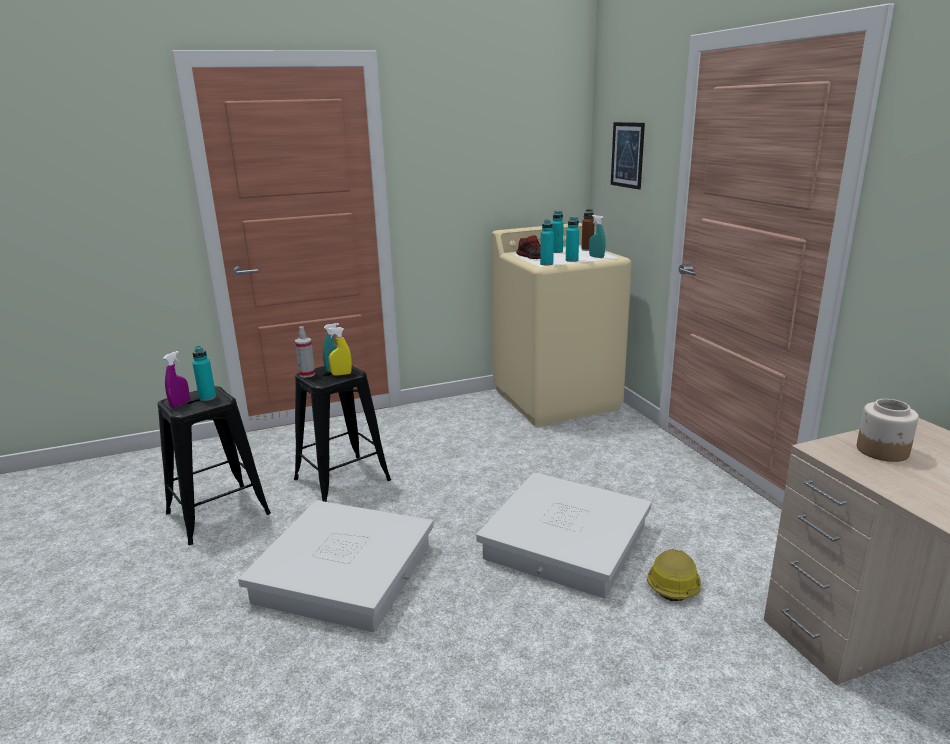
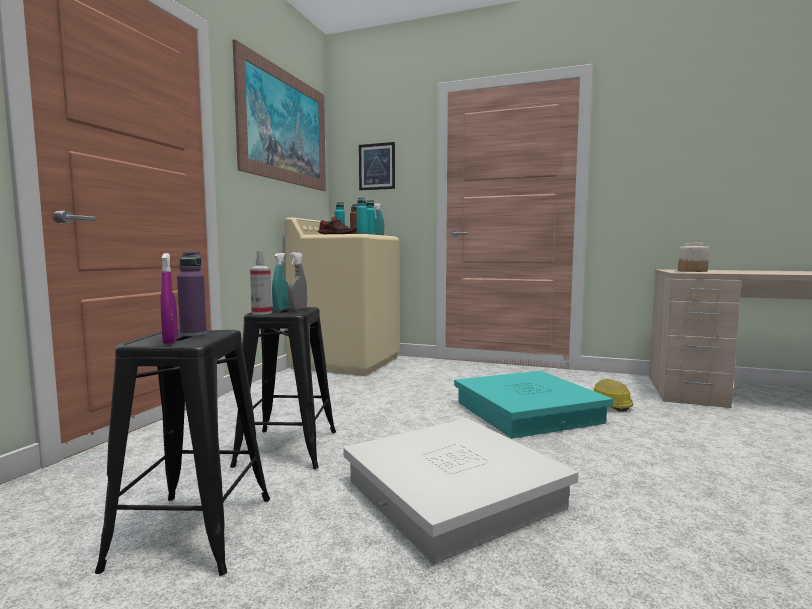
camera: 50 degrees left, 15 degrees down
(207, 397) = (193, 334): turquoise bottle -> purple bottle
(341, 374) = (298, 309): yellow spray bottle -> grey spray bottle
(500, 122) = (285, 127): none -> picture
(567, 542) = (528, 412): white storage box -> turquoise storage box

